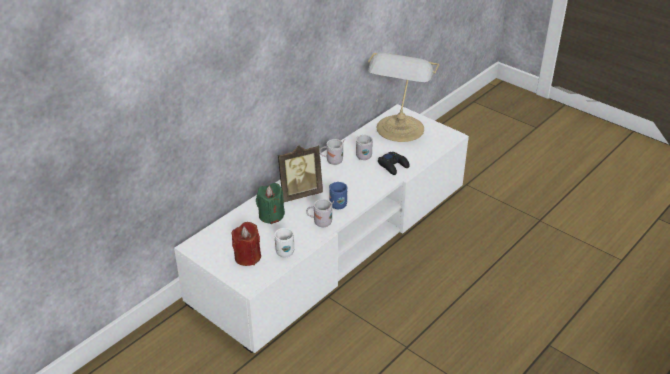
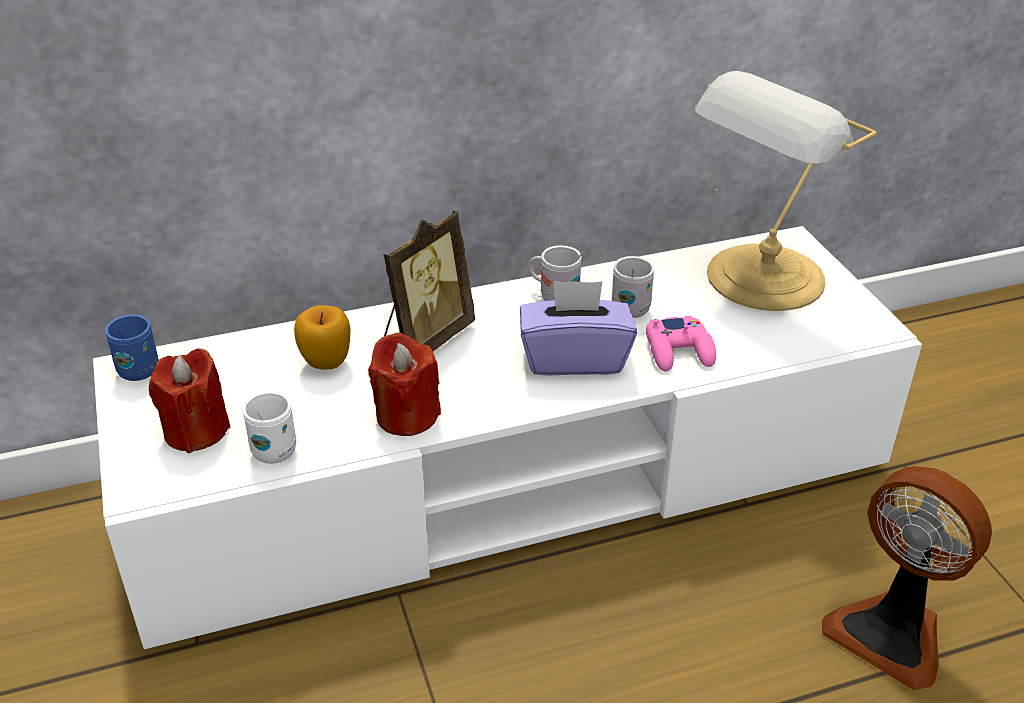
camera: 30 degrees right, 0 degrees up
(271, 215) = (326, 363): green candle -> apple
(299, 193) = (425, 339): picture frame -> picture frame turned 60 degrees counterclockwise
(320, 222) = (407, 415): white mug -> red candle
(336, 203) = (480, 388): blue mug -> blue mug (140, 367)
(360, 181) = (574, 358): none -> purple tissue box
(393, 166) = (679, 351): black game controller -> pink game controller
(498, 241) = (891, 632): none -> fan

